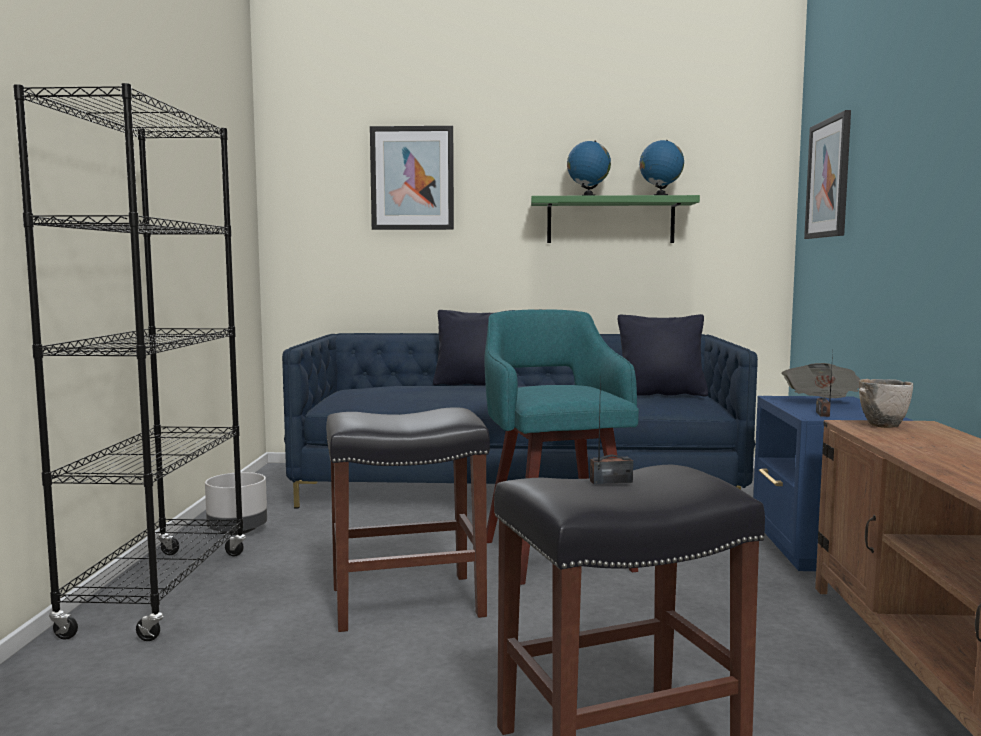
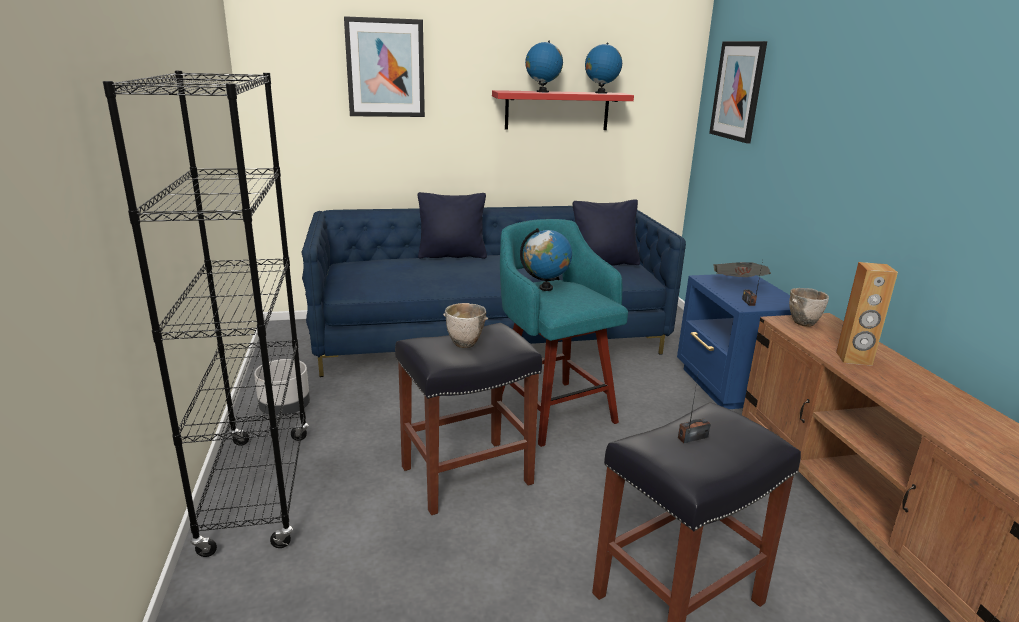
camera: 15 degrees left, 15 degrees up
(402, 416) = (466, 344): none -> bowl
(540, 385) = (545, 288): none -> globe
(610, 220) = (557, 110): green shelf -> red shelf
(933, 451) = (854, 359): none -> brown speaker

